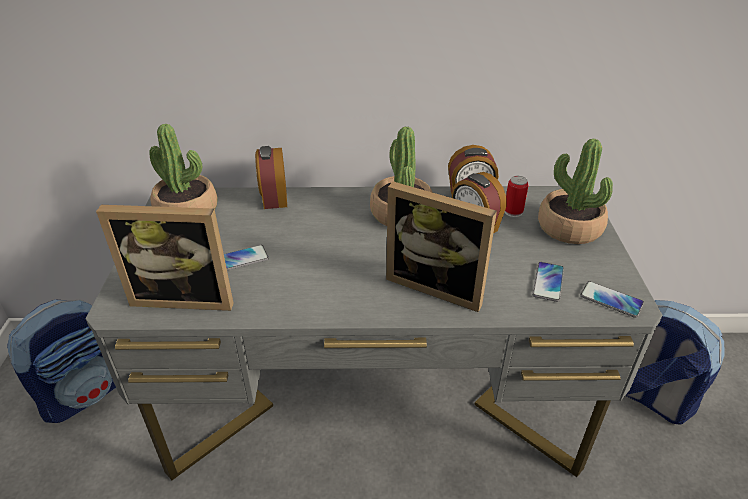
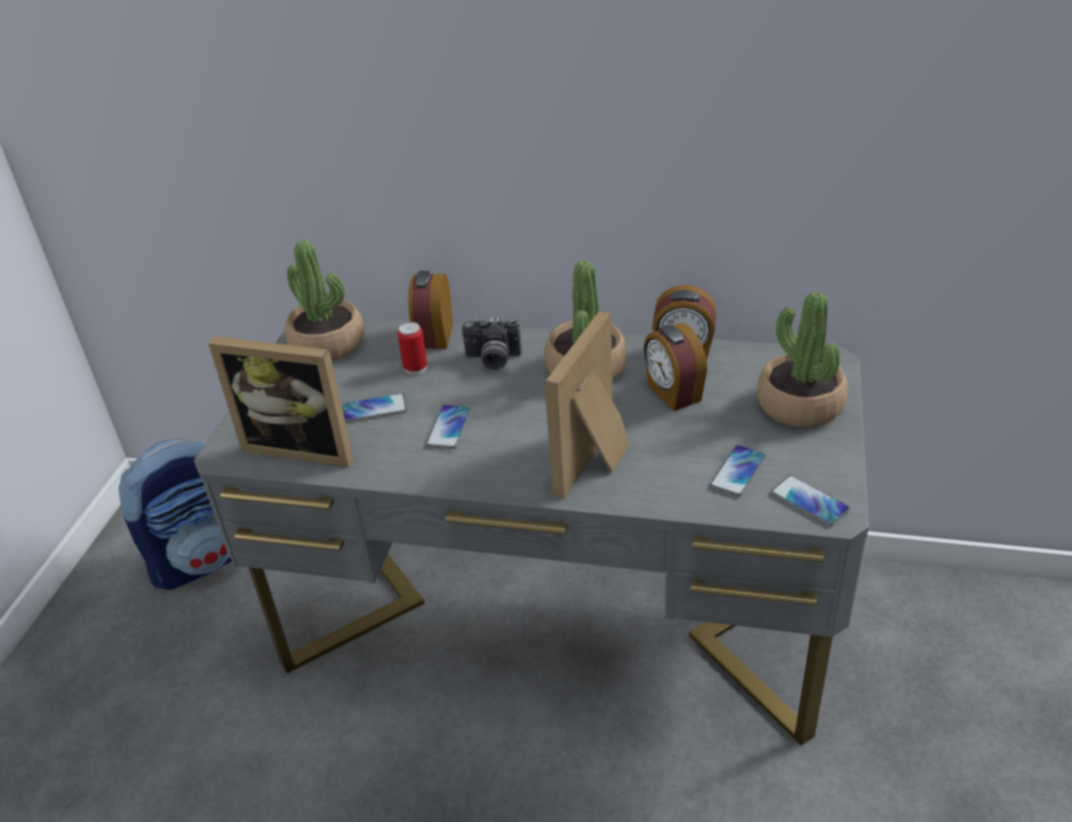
camera: 15 degrees right, 0 degrees up
(308, 269) = (449, 428): none -> phone
(326, 213) = (492, 360): none -> camera
(437, 285) = (597, 462): picture frame -> picture frame turned 75 degrees clockwise
(513, 212) = (733, 377): can -> can (415, 367)
(645, 396) = (941, 656): backpack -> none

